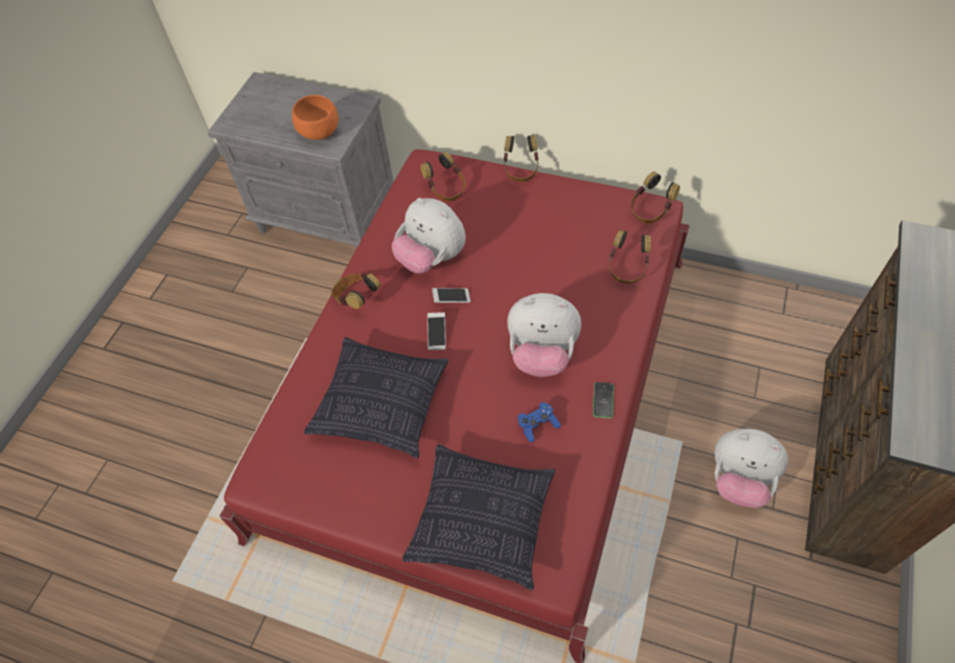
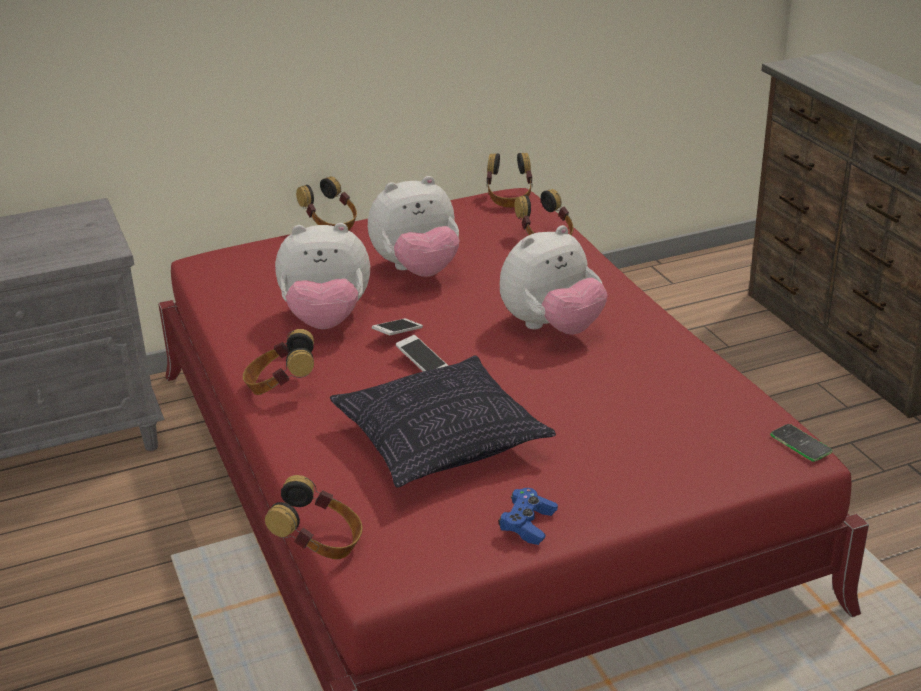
camera: 45 degrees left, 25 degrees down
(321, 133) = (71, 245): orange bowl -> none
(446, 190) = (264, 269): headphones -> headphones (320, 545)
(482, 522) = (678, 459): pillow -> none
(537, 425) = (623, 372): blue game controller -> blue game controller (528, 525)
(603, 400) = (656, 328): phone -> phone (800, 444)
(739, 480) = (796, 405): plush toy -> plush toy (417, 271)

